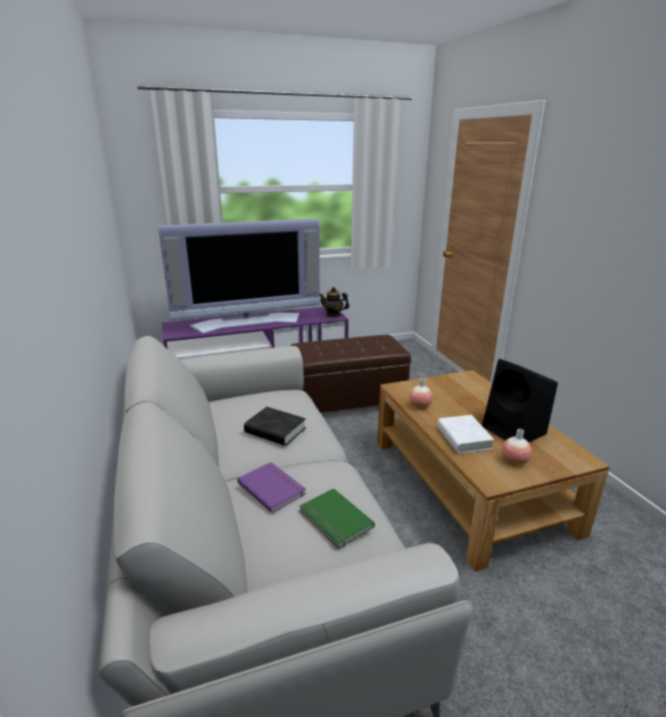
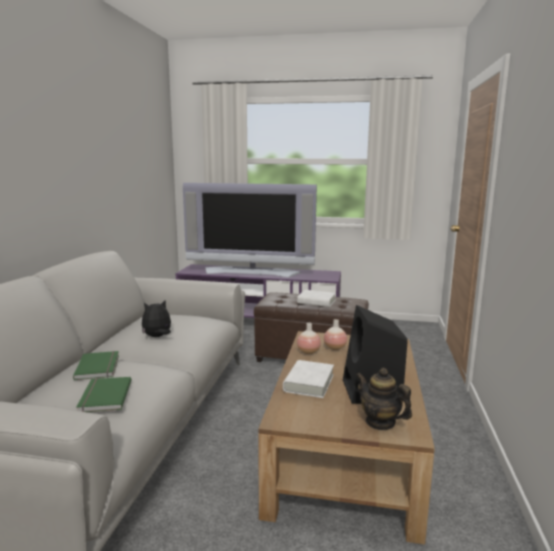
camera: 30 degrees right, 10 degrees down
(272, 487) = (99, 367): purple book -> green book
(275, 430) = (157, 337): black book -> plush toy
(333, 315) = (329, 277): teapot -> teapot (380, 422)
(355, 347) = (316, 302): none -> white book
(514, 460) = (330, 412): vase -> vase (335, 348)

